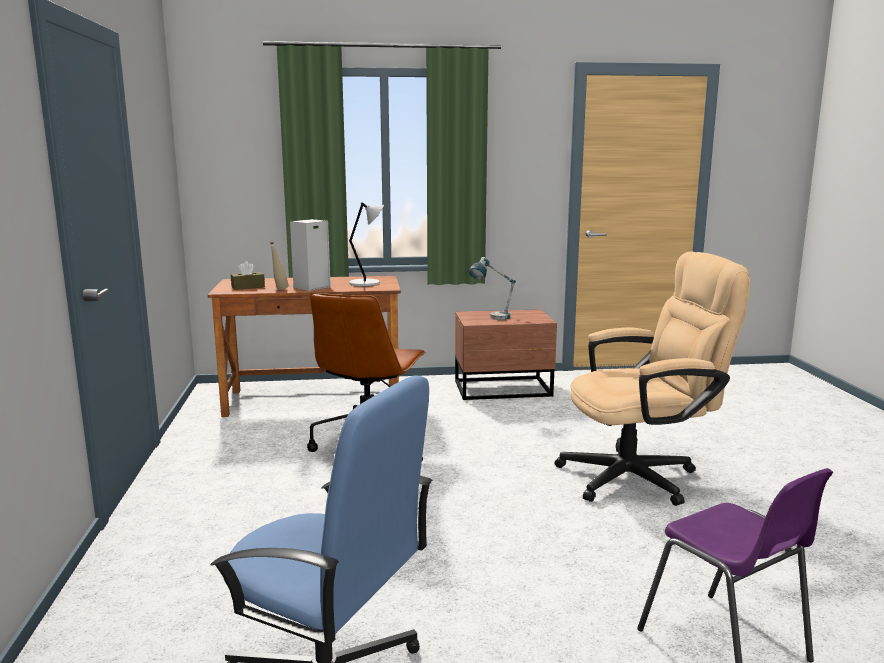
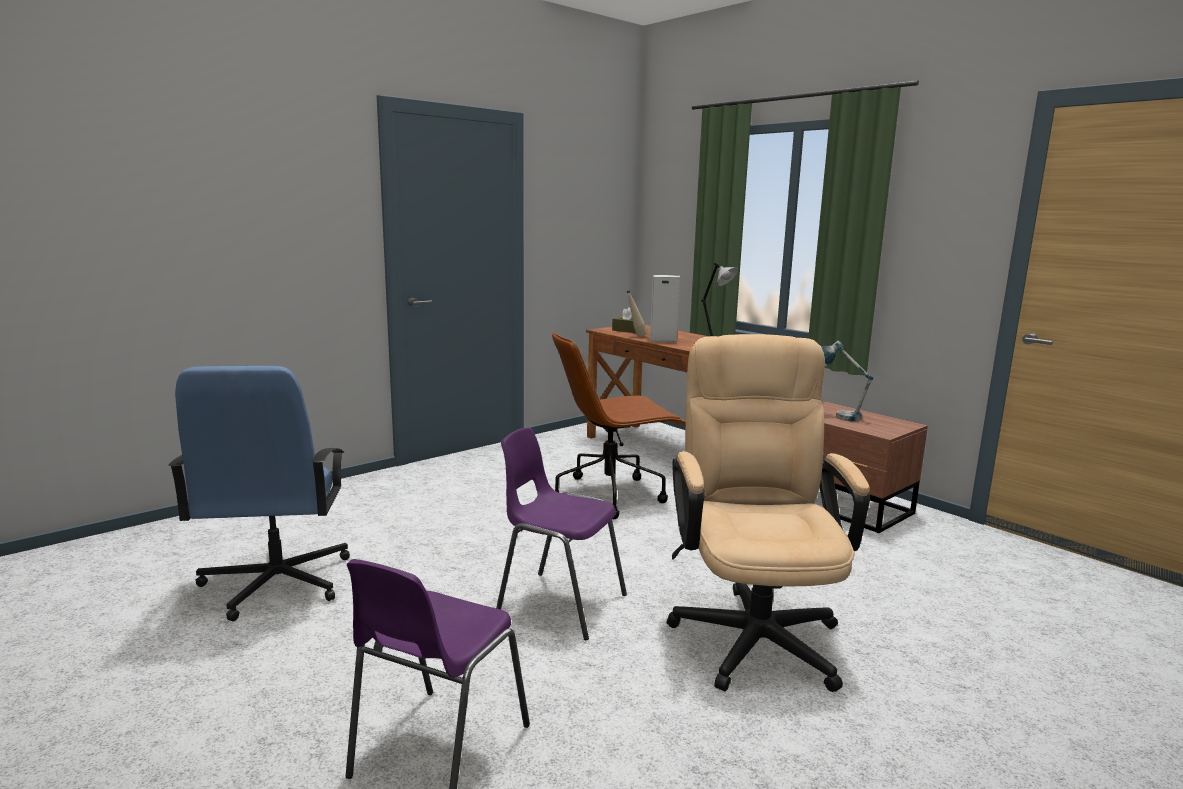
camera: 55 degrees right, 0 degrees up
(540, 530) = (559, 602): none -> purple chair
(641, 476) = (753, 630): beige office chair -> beige office chair turned 135 degrees counterclockwise

